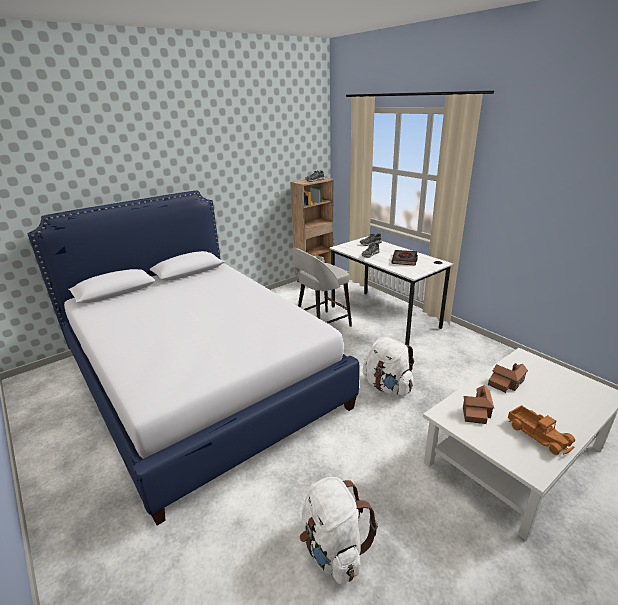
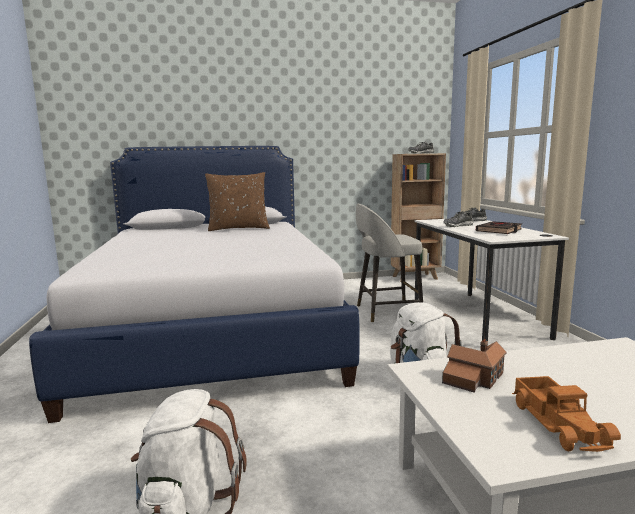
camera: 25 degrees right, 15 degrees down
(192, 284) = (238, 228): none -> brown pillow
(506, 383) = (561, 363): toy house -> none

